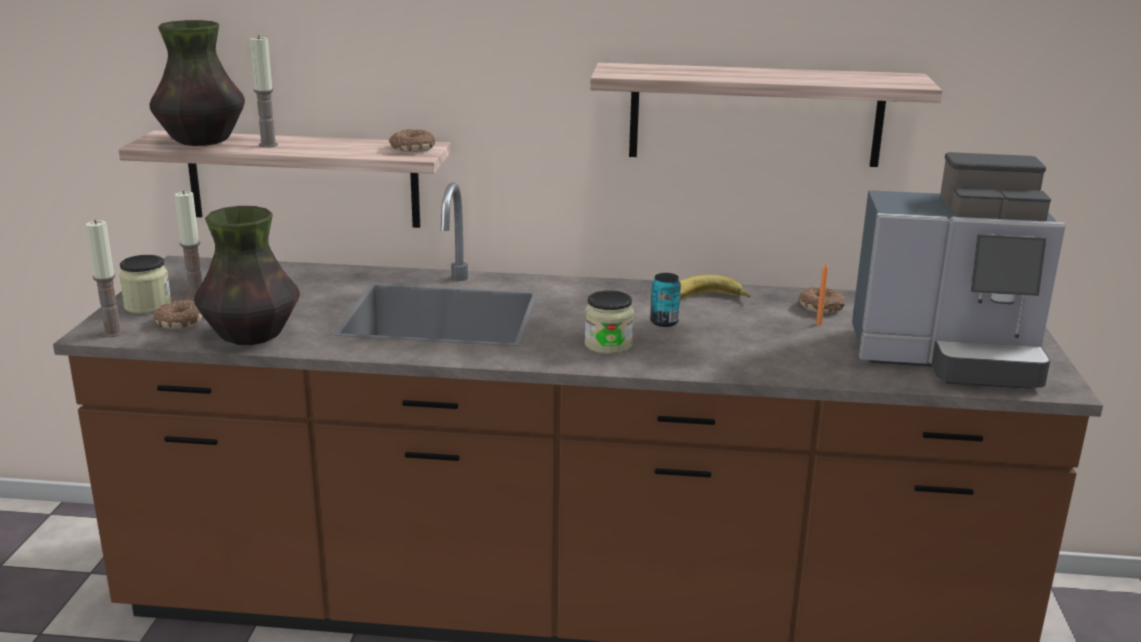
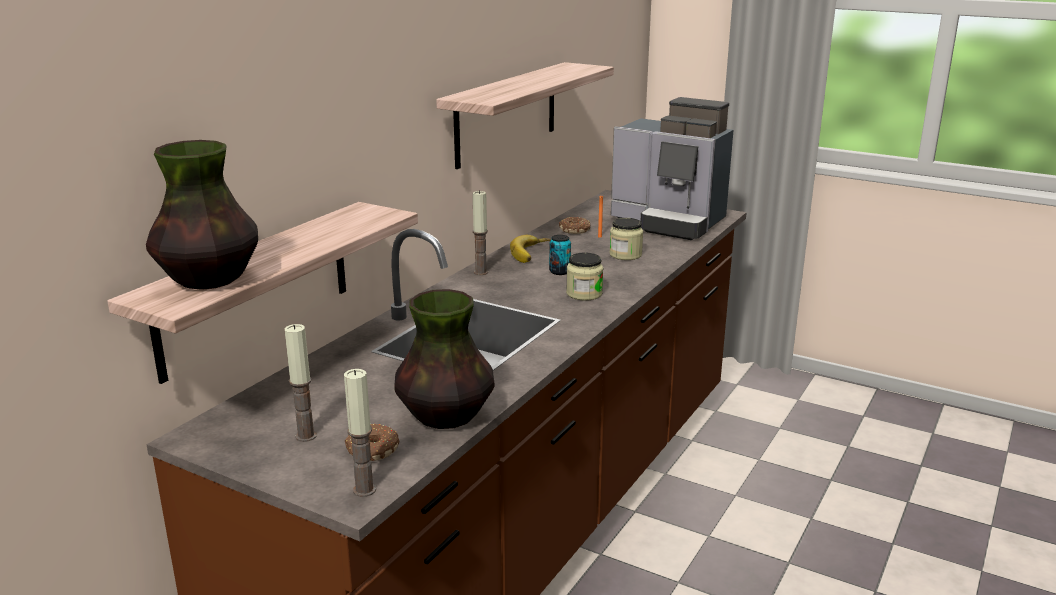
camera: 65 degrees left, 0 degrees up
(148, 306) = (304, 465): jar -> jar (625, 255)
(268, 145) = (271, 256): candle -> candle (481, 272)
(411, 148) = (365, 213): donut -> none
(948, 357) = (670, 222): coffee machine -> coffee machine turned 90 degrees clockwise

